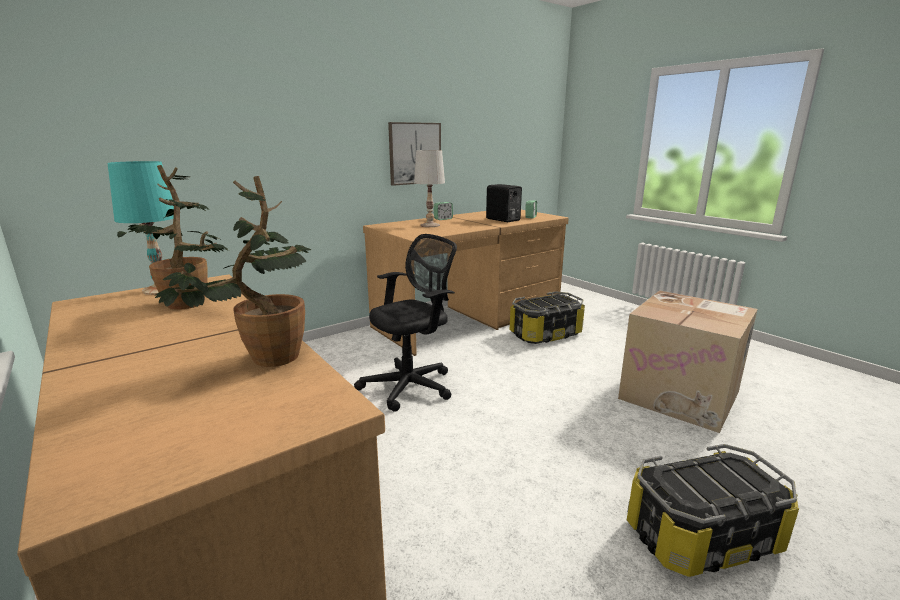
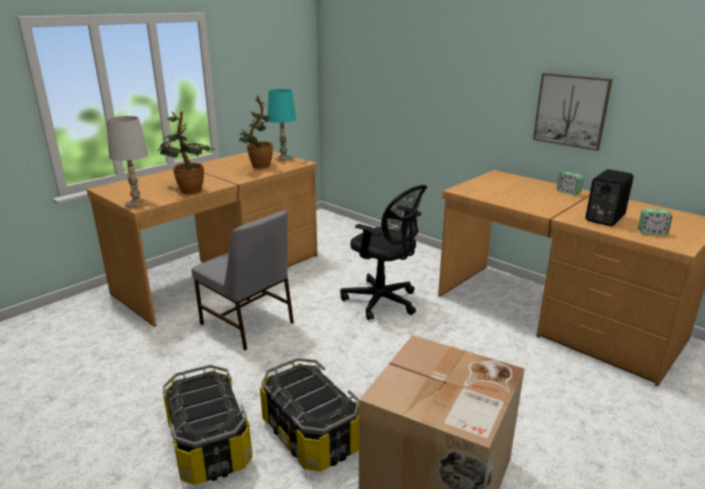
camera: 80 degrees right, 5 degrees up
(425, 500) = (247, 324): none -> grey chair
(430, 225) = (522, 190): white table lamp -> white table lamp (136, 203)
(546, 334) = (552, 373): storage box -> storage box (310, 434)

